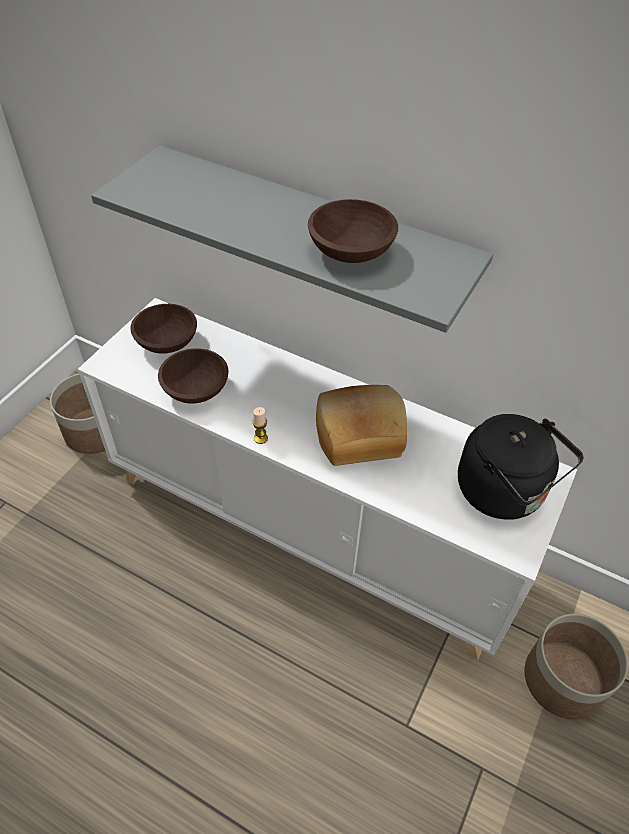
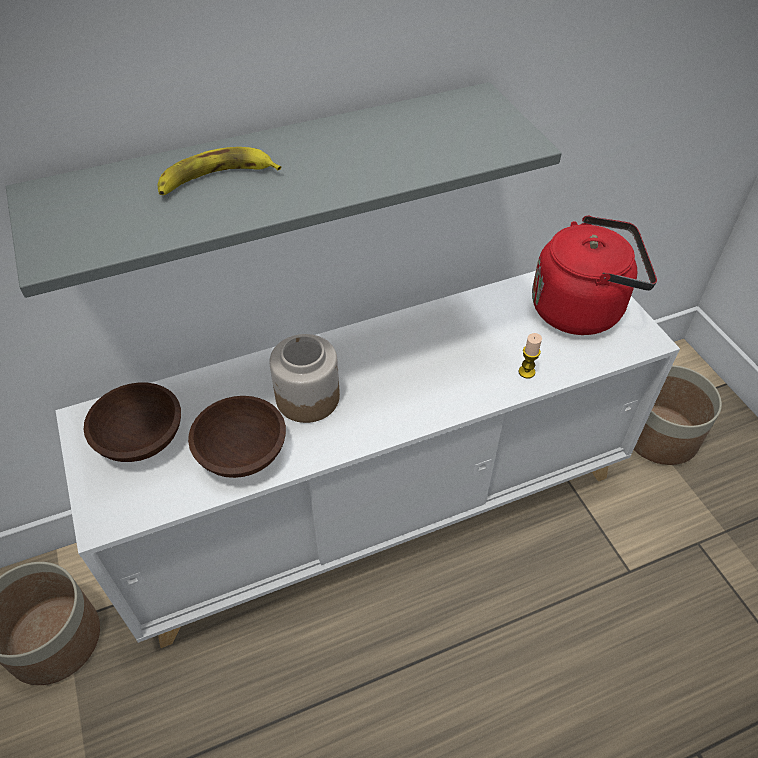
camera: 50 degrees left, 0 degrees up
(241, 203) = (216, 179): none -> banana
(260, 438) = (366, 436): candle -> candle (526, 372)
(264, 392) = (307, 397): none -> jar
(350, 250) = (390, 150): brown bowl -> none
(358, 434) = (432, 359): bread -> none
(505, 493) = (582, 309): black kettle -> red kettle

